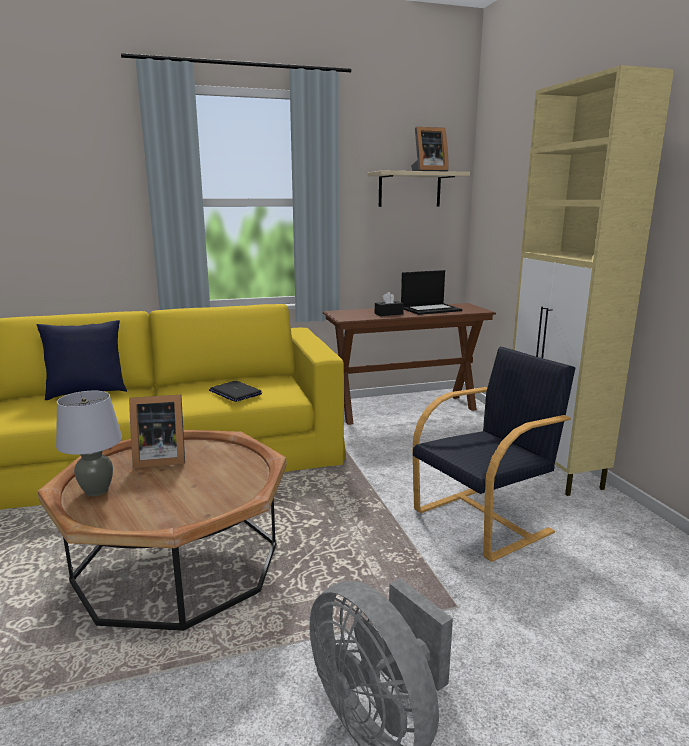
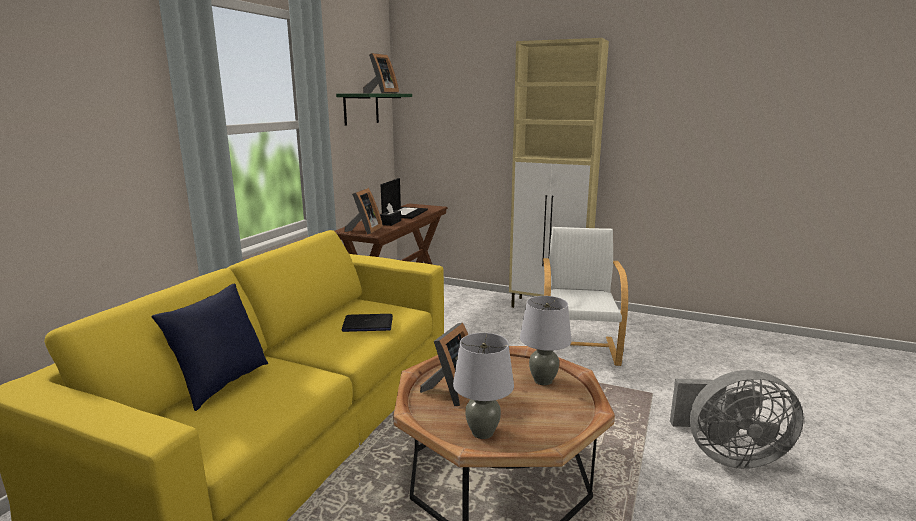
camera: 50 degrees left, 0 degrees up
(226, 487) = (543, 380): none -> grey table lamp
(346, 315) = (364, 230): none -> picture frame
(409, 189) = (361, 108): beige shelf -> green shelf
(484, 521) = (578, 348): black armchair -> white armchair

